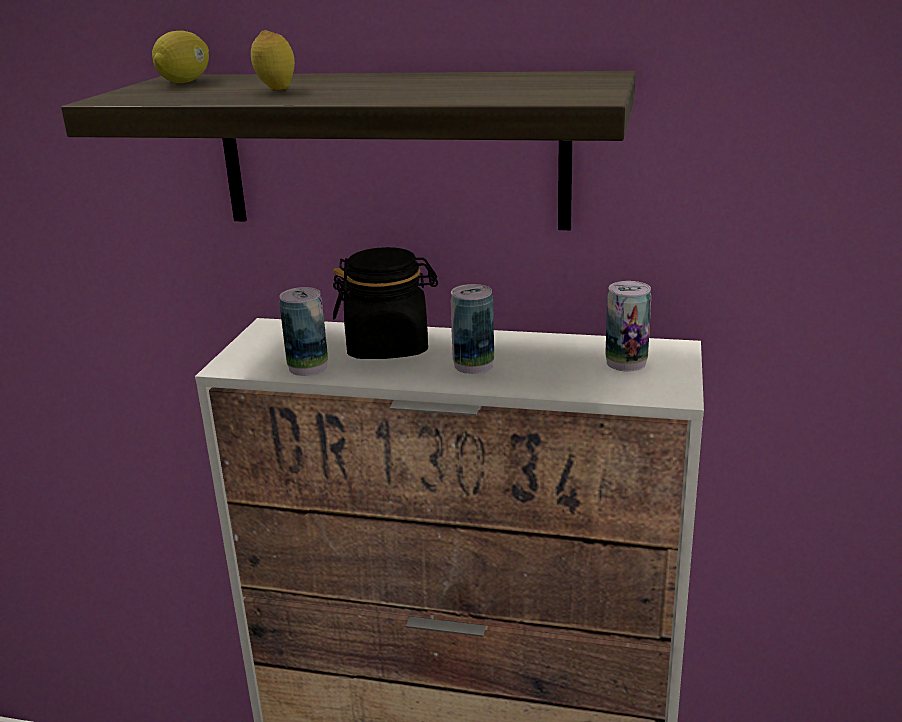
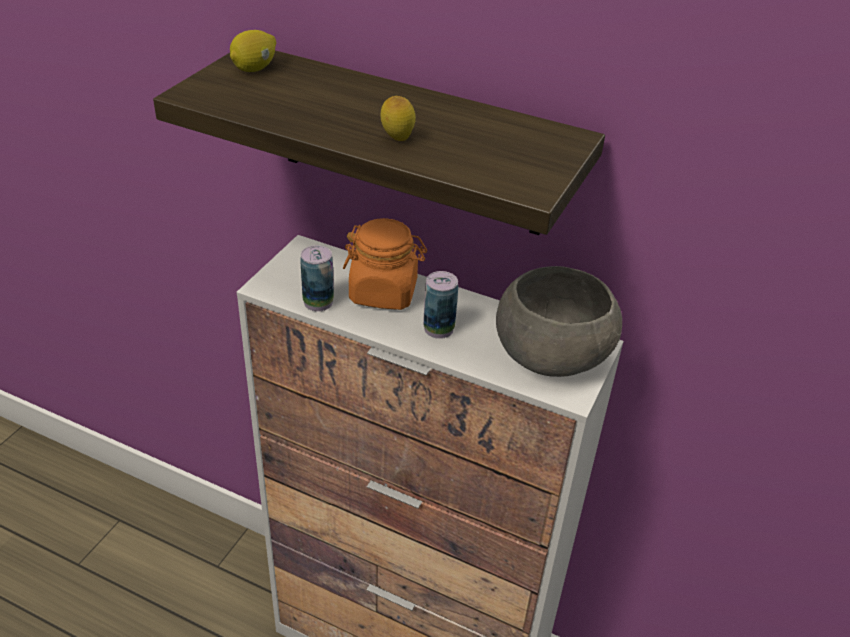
camera: 10 degrees right, 15 degrees up
(276, 90) = (313, 109): lemon -> lemon (397, 139)
(388, 346) = (384, 292): black jar -> orange jar
(626, 363) = (553, 353): can -> grey bowl

